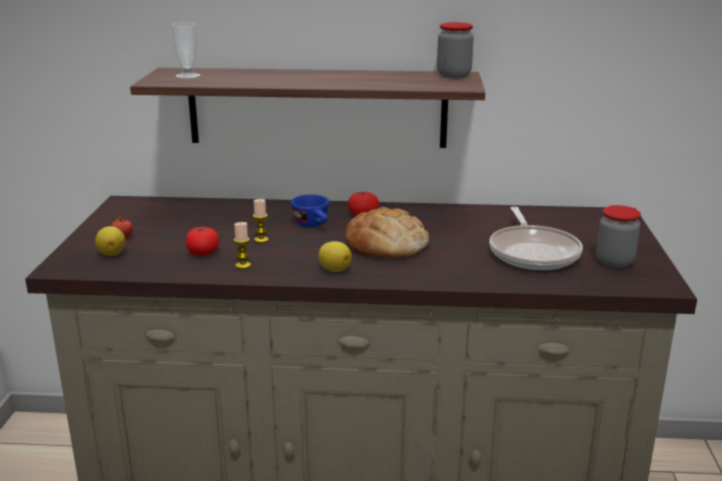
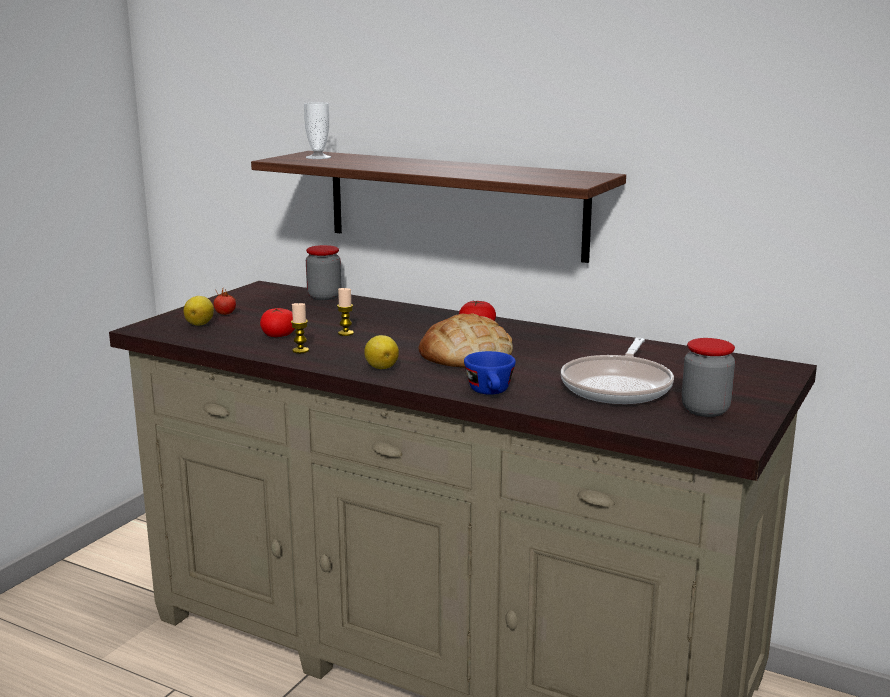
camera: 25 degrees right, 5 degrees down
(313, 225) = (413, 329): blue cup -> blue cup (491, 393)
(454, 75) = (587, 174): jar -> jar (324, 297)

